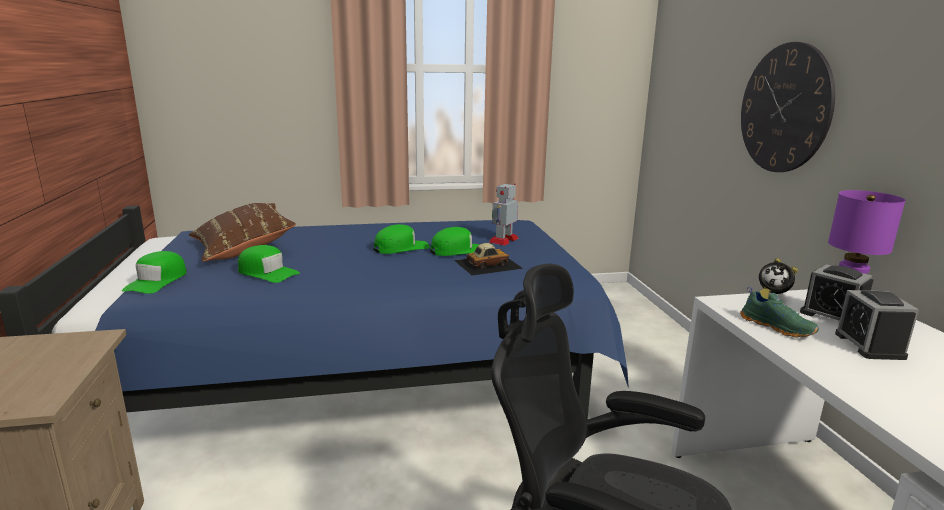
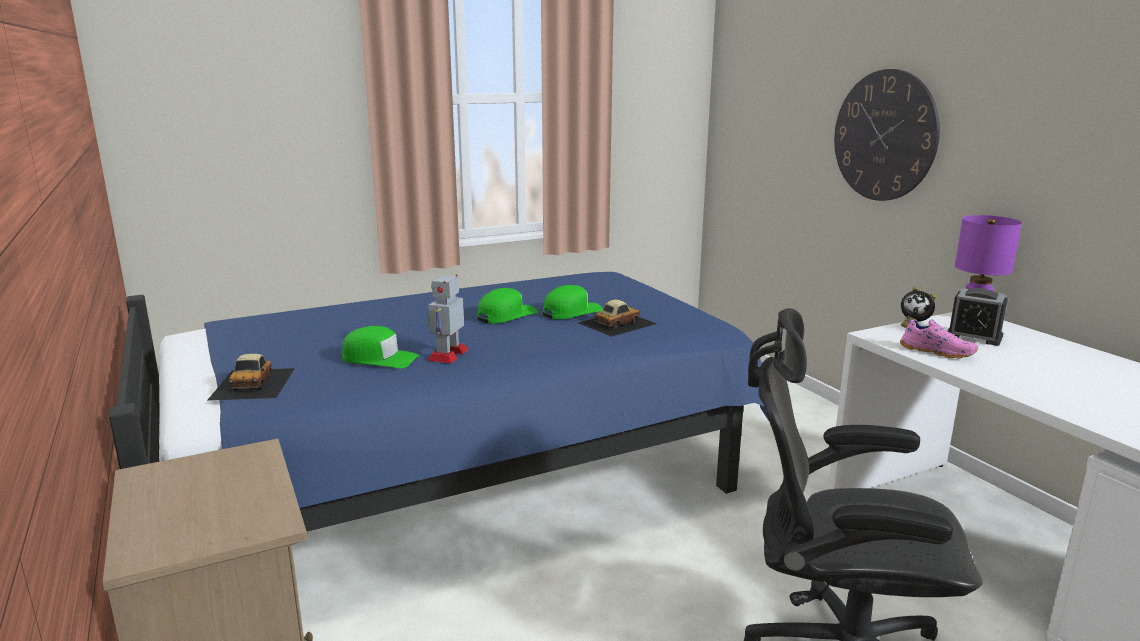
camera: 15 degrees left, 0 degrees up
(157, 281) = (253, 383): green cap -> toy car
(243, 248) = (318, 335): brown pillow -> none
(503, 240) = (610, 296): toy robot -> toy robot (448, 354)
(777, 327) = (937, 352): green shoe -> pink shoe
(869, 345) = (1019, 358): alarm clock -> none

